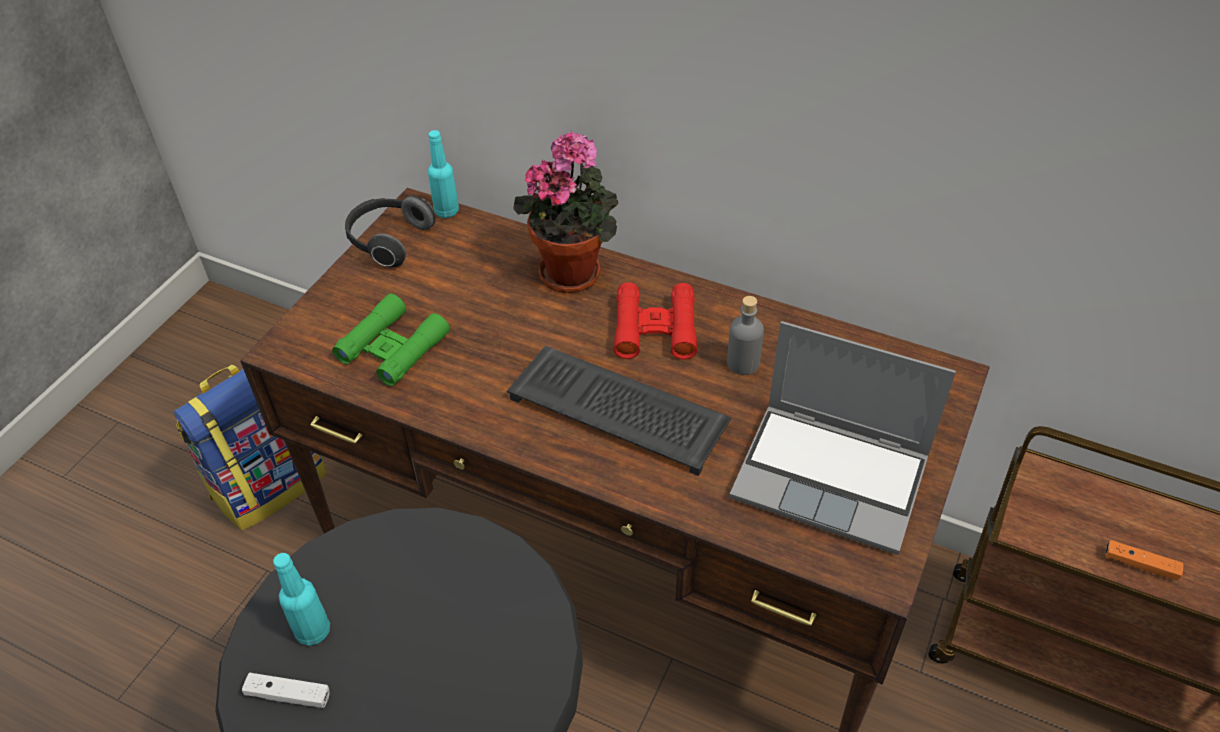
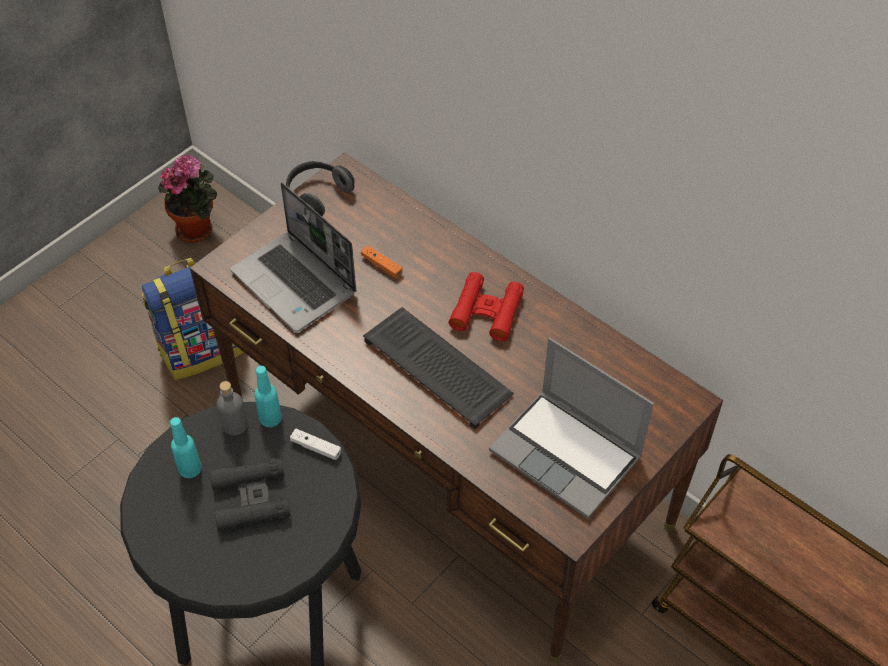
camera: 15 degrees right, 5 degrees up
(288, 695) = (165, 505): white game controller -> white game controller (316, 448)
(393, 348) = (296, 283): green binoculars -> laptop
(417, 650) = (251, 498): none -> black binoculars
(446, 211) = (367, 180): turquoise bottle -> turquoise bottle (270, 419)
(574, 270) = (444, 251): potted plant -> potted plant (197, 228)
(743, 363) = (540, 354): grey bottle -> grey bottle (235, 424)
(1140, 565) = (786, 573): orange game controller -> orange game controller (381, 265)

